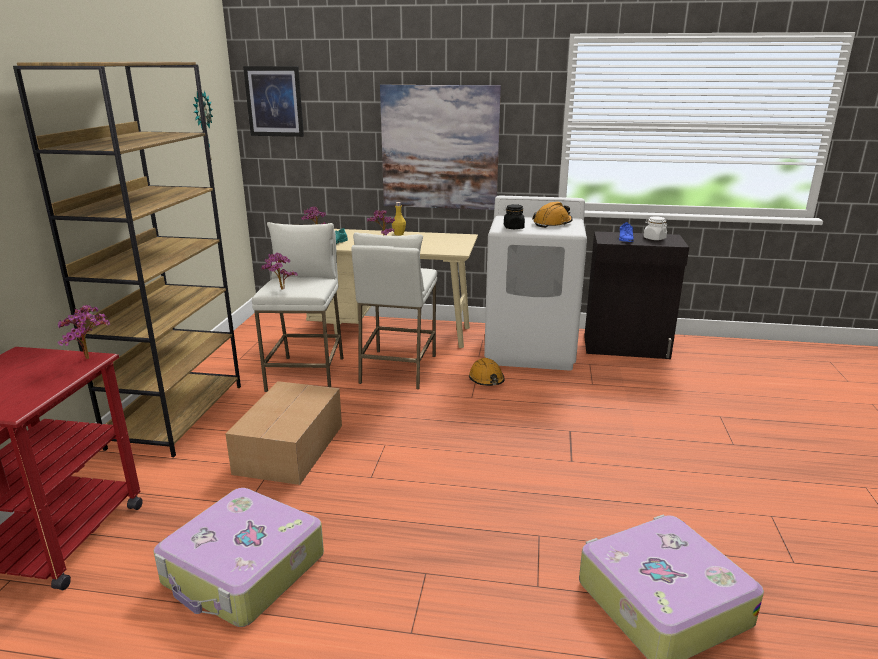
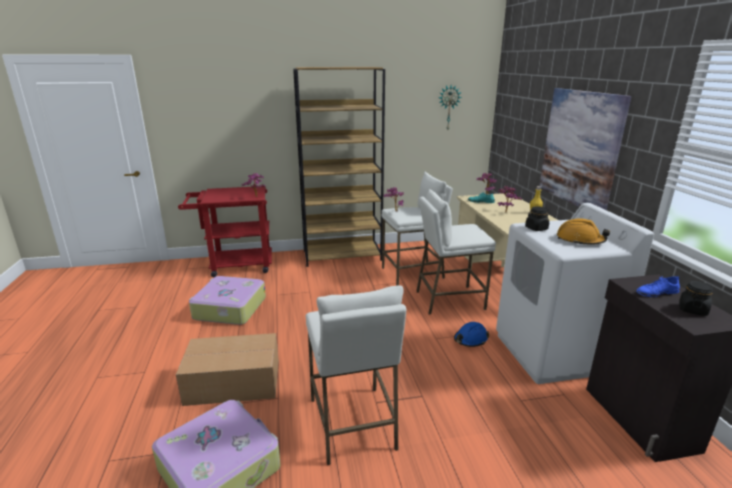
camera: 70 degrees right, 0 degrees up
(274, 101) = (509, 96): picture -> none
(288, 449) = (328, 291): cardboard box -> cardboard box (232, 382)
(486, 379) = (470, 340): orange hard hat -> blue hard hat
(602, 483) = (353, 423): none -> white stool
(654, 238) = (692, 309): white jar -> black jar

